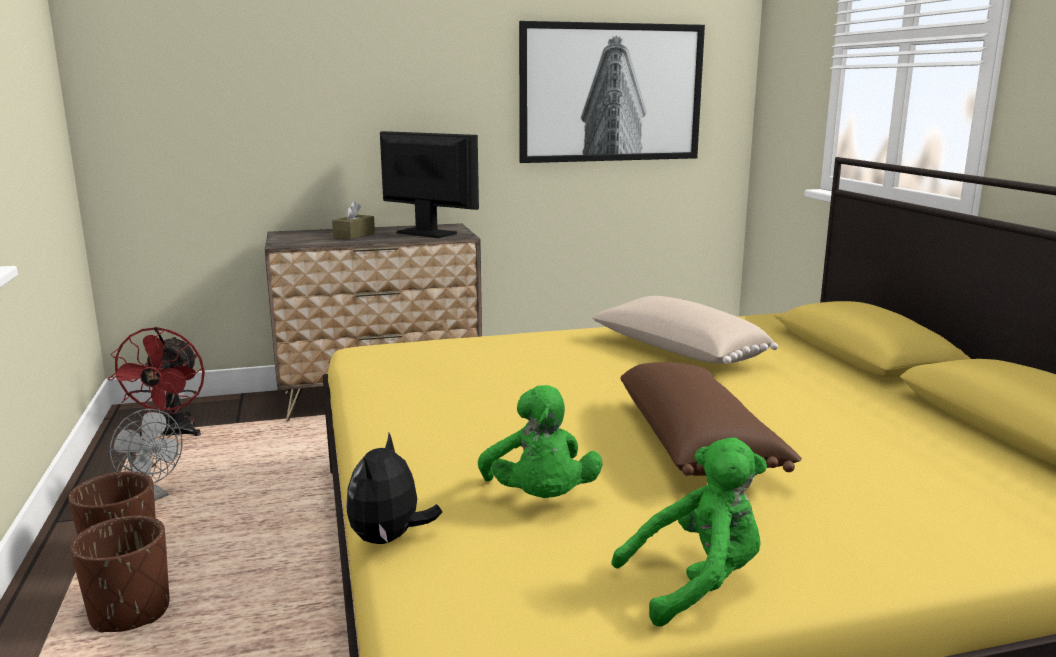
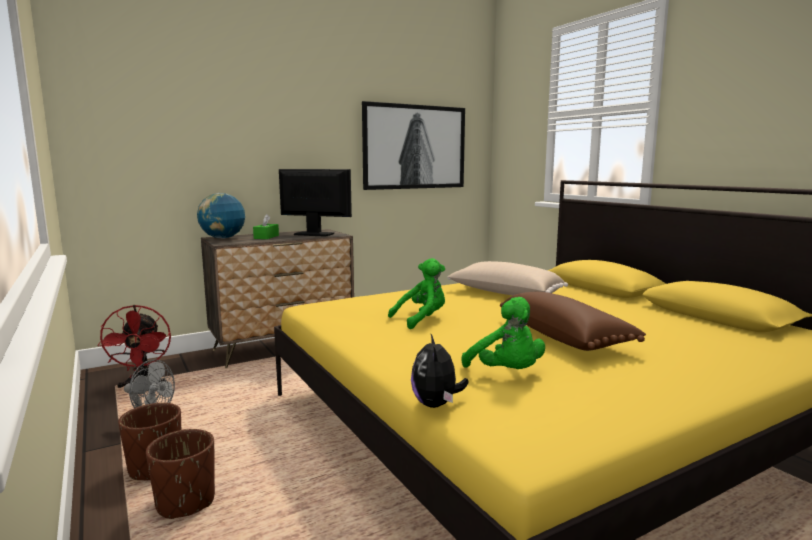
camera: 15 degrees left, 5 degrees down
(293, 234) = (223, 238): none -> globe
(354, 235) = (266, 237): brown tissue box -> green tissue box
(696, 584) = (638, 404): green plush toy -> green plush toy (422, 319)

